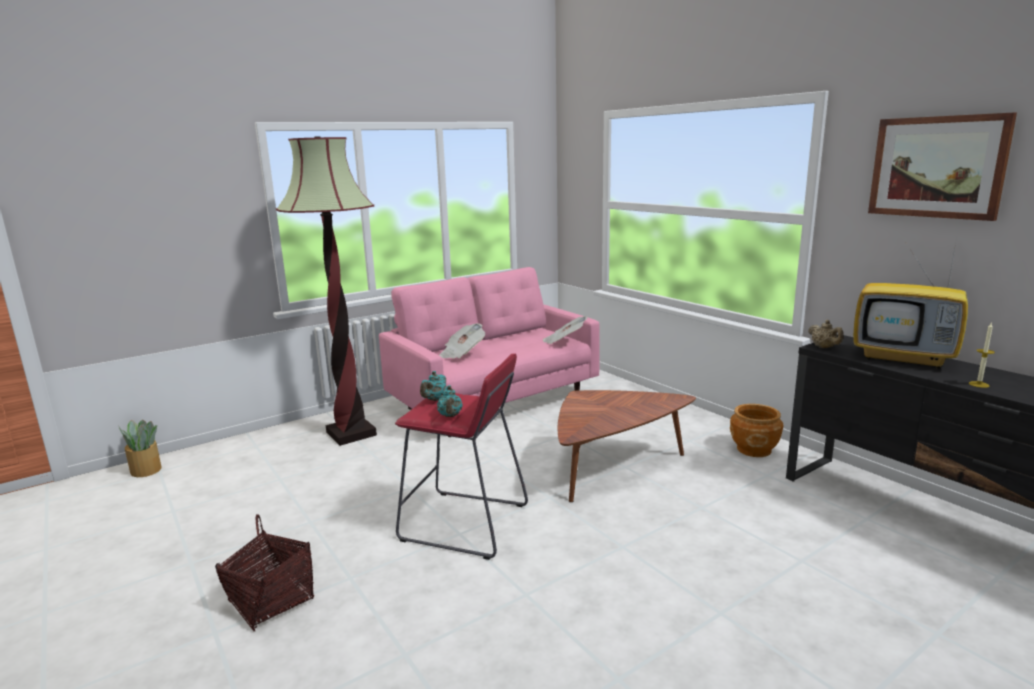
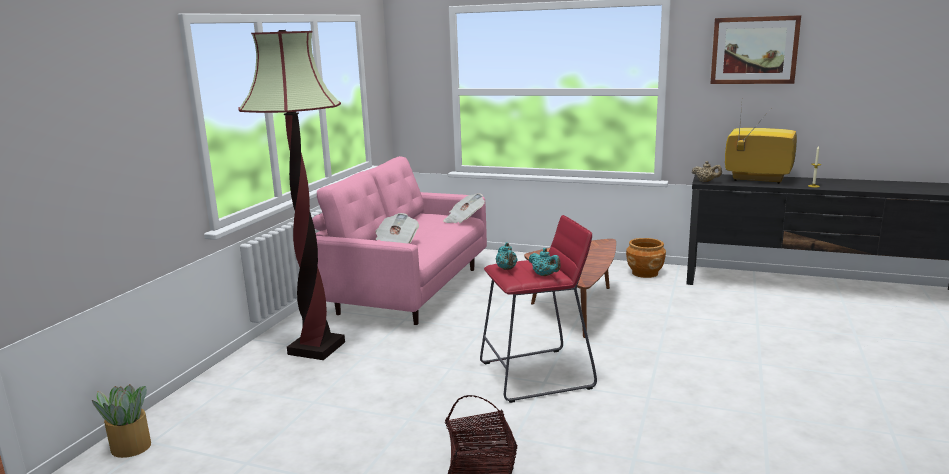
camera: 35 degrees left, 0 degrees up
(905, 358) = (756, 179): television -> television turned 150 degrees counterclockwise

